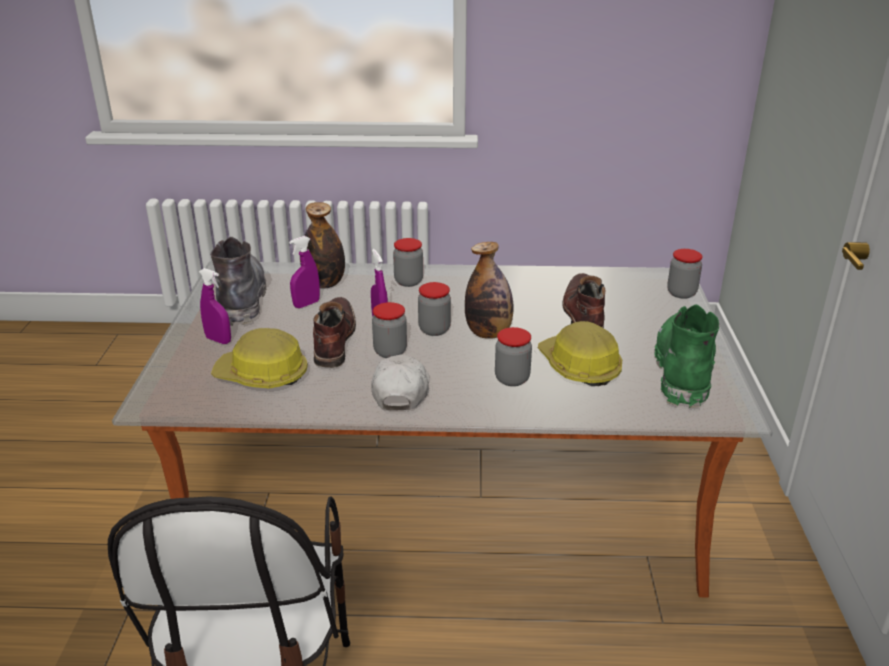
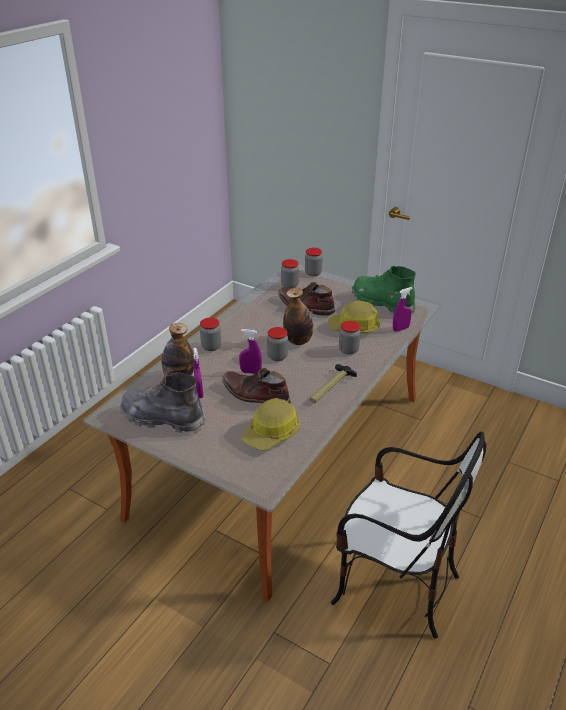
camera: 60 degrees left, 5 degrees up
(218, 340) = (210, 441): purple spray bottle -> purple spray bottle (400, 329)
(390, 351) = (287, 379): jar -> jar (289, 285)
(401, 391) = (331, 387): white cap -> hammer

